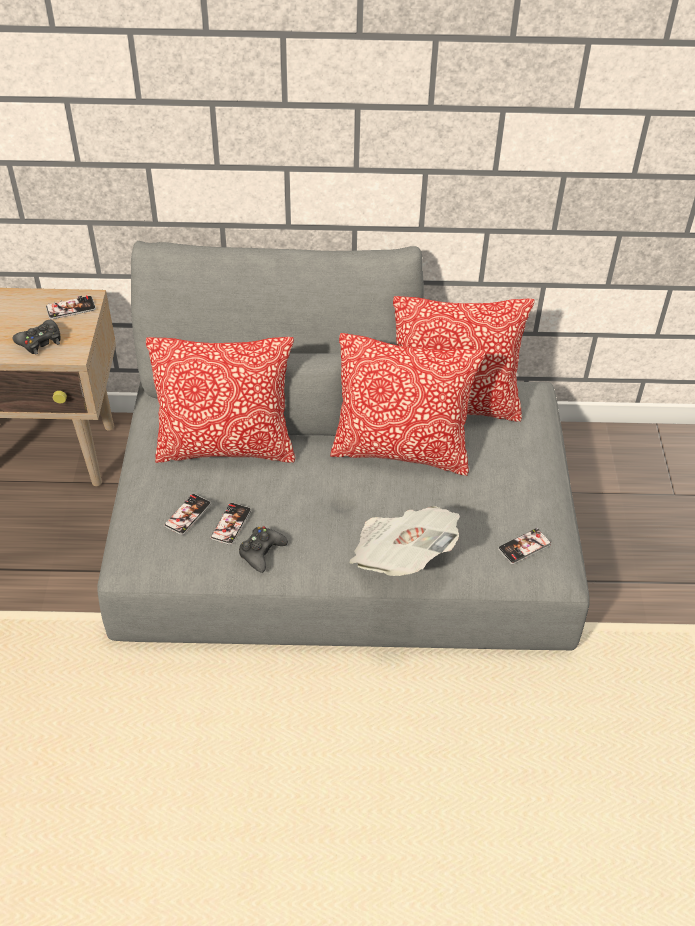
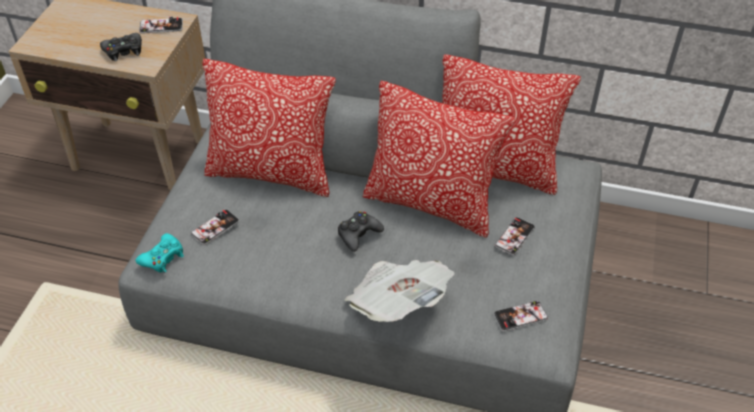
camera: 15 degrees right, 0 degrees up
(143, 556) = (162, 258): none -> turquoise game controller
(231, 524) = (250, 243): phone -> phone (514, 236)
(261, 552) = (269, 274): black game controller -> black game controller (358, 234)

